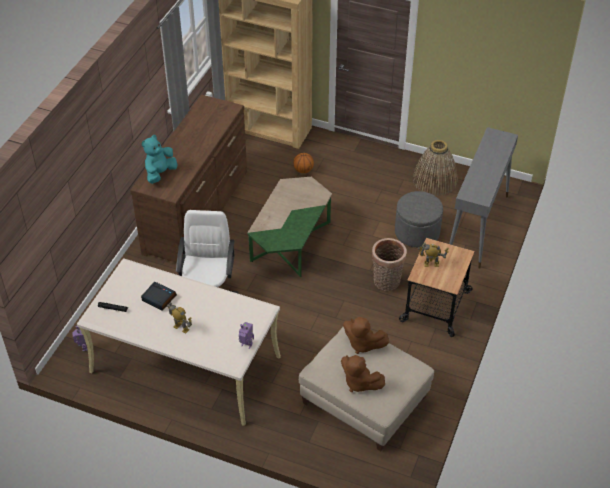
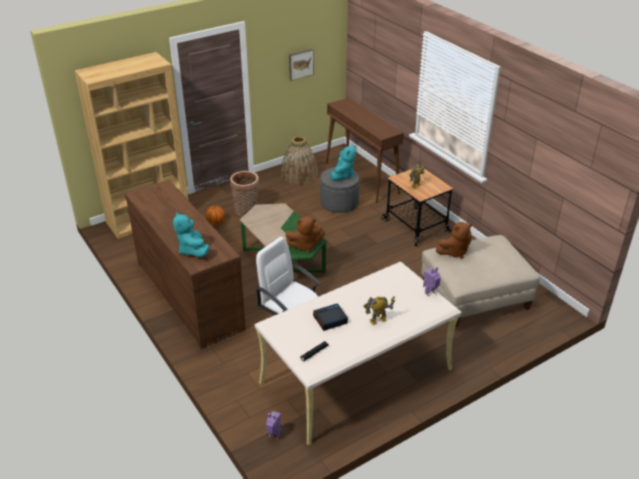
camera: 55 degrees left, 10 degrees down
(359, 383) = (491, 269): brown plush toy -> brown plush toy (305, 246)
(386, 282) = (372, 236): basket -> basket (246, 211)
(422, 207) = (343, 175): none -> turquoise plush toy
(477, 227) = (361, 178): grey console table -> brown console table
(482, 69) = (300, 64): none -> picture

